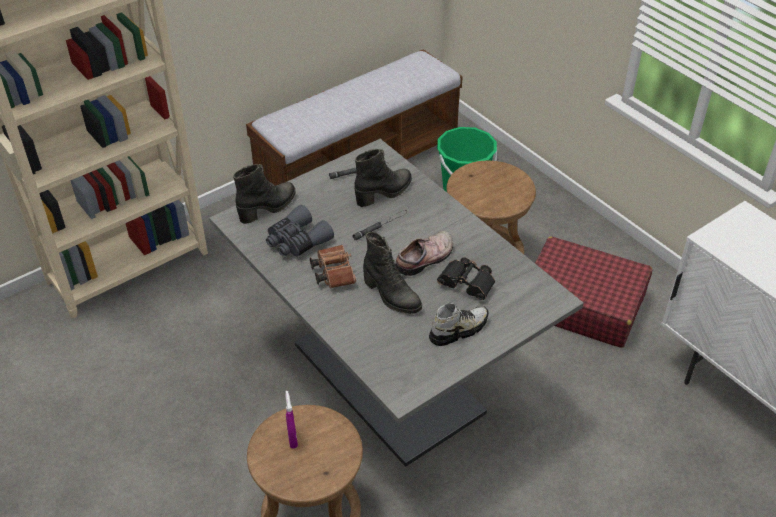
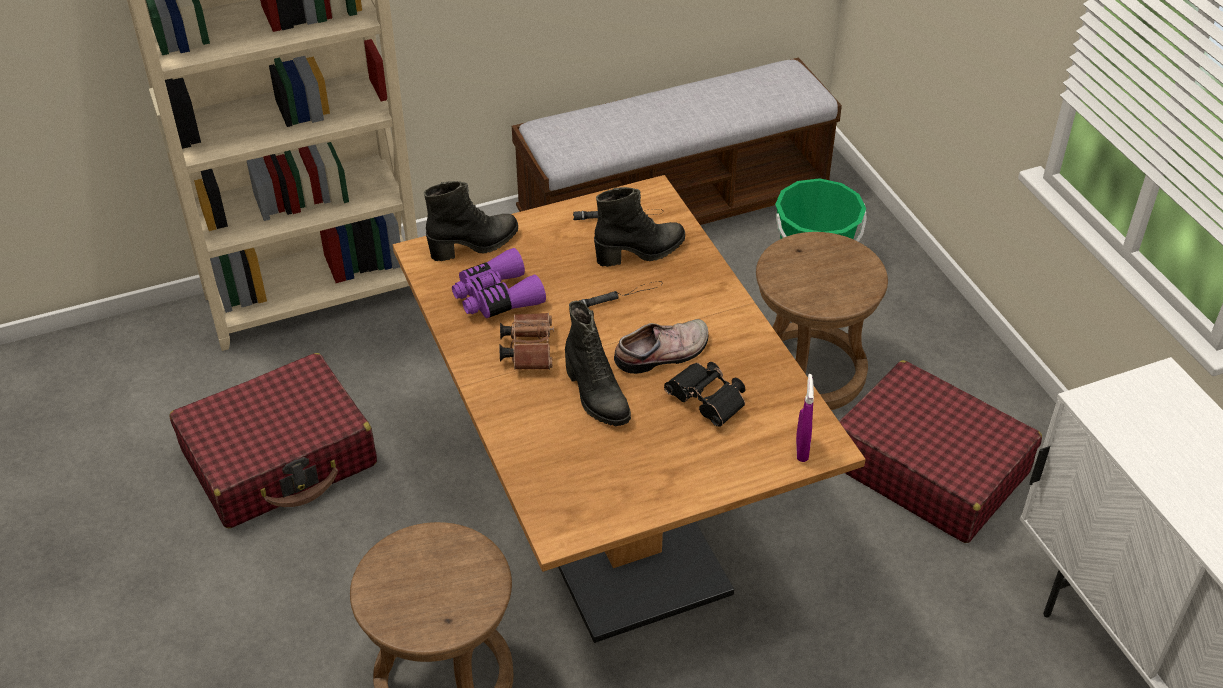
camera: 15 degrees right, 0 degrees up
(141, 386) = (280, 458): none -> red suitcase
(292, 439) = (420, 565): purple spray bottle -> purple spray bottle (802, 450)
(297, 241) = (496, 297): grey binoculars -> purple binoculars
(387, 378) = (611, 516): grey dining table -> brown dining table
(458, 330) = (670, 462): shoe -> none

